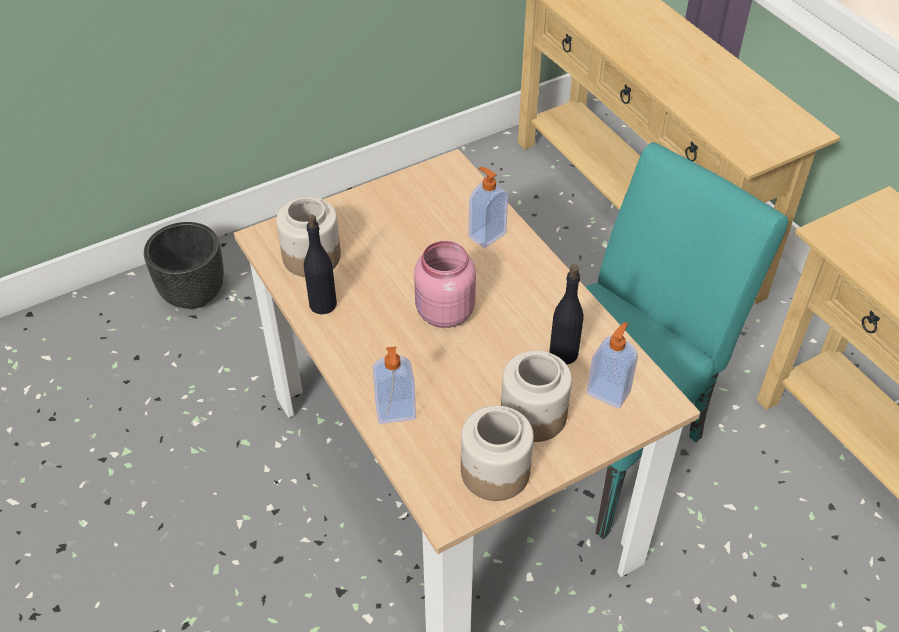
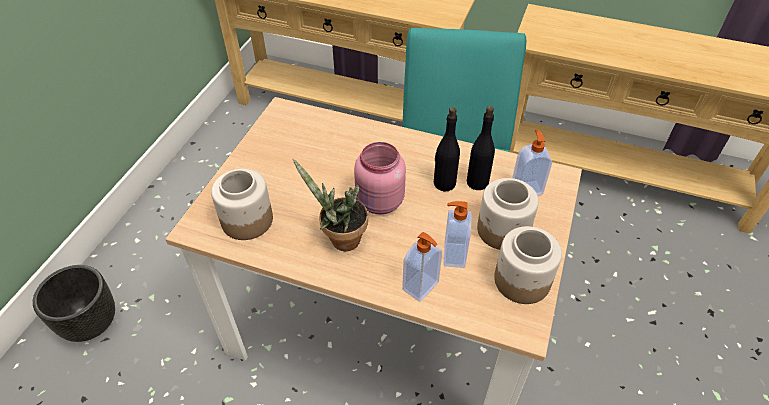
camera: 40 degrees left, 0 degrees up
(322, 304) = (291, 247): black bottle -> black bottle (444, 183)
(371, 325) = (340, 240): none -> potted plant
(486, 235) = (352, 139): soap dispenser -> soap dispenser (453, 255)

